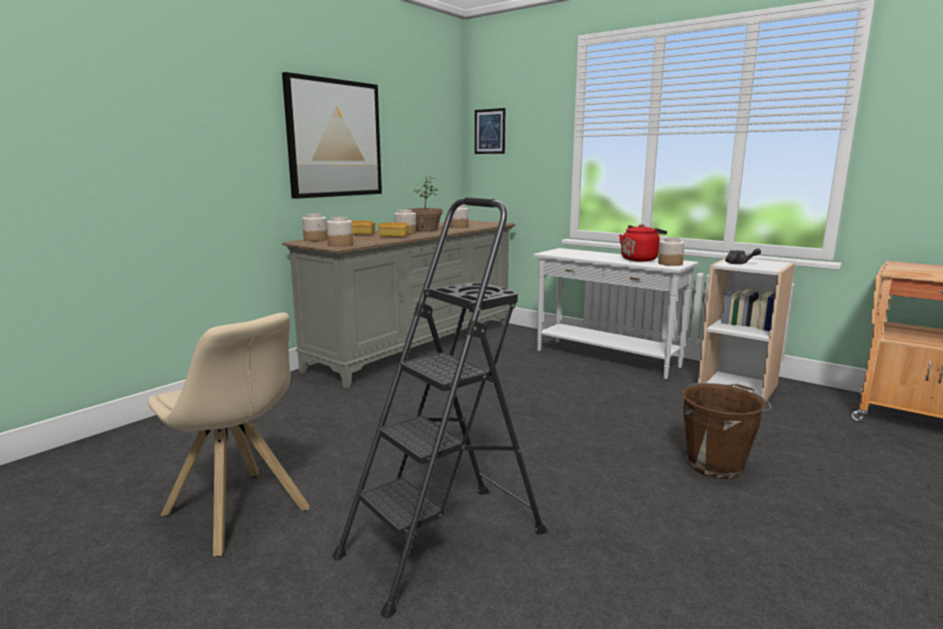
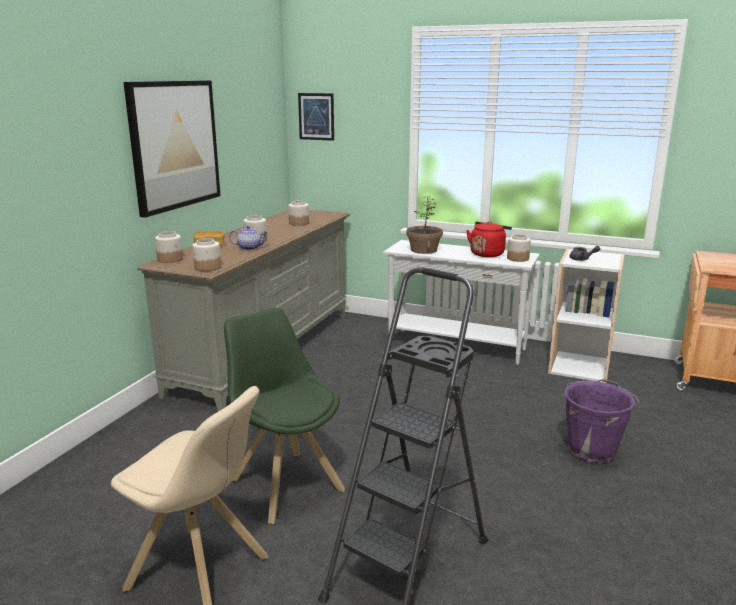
camera: 15 degrees left, 5 degrees up
(366, 451) = (286, 485): none -> green chair
(393, 236) = (249, 248): bread -> teapot
(424, 230) = (269, 232): potted plant -> potted plant (423, 250)
(716, 464) = (592, 450): brown bucket -> purple bucket

